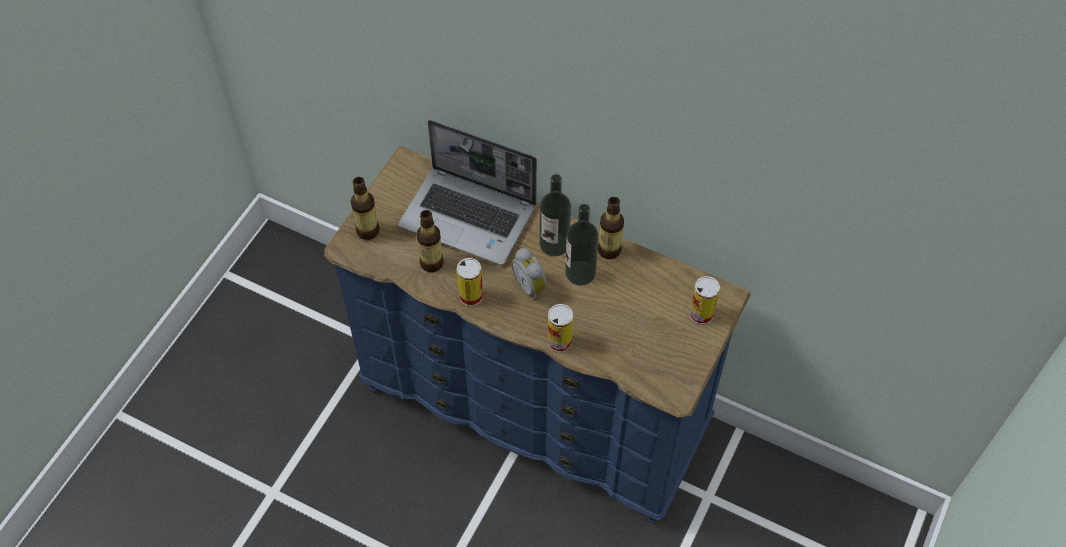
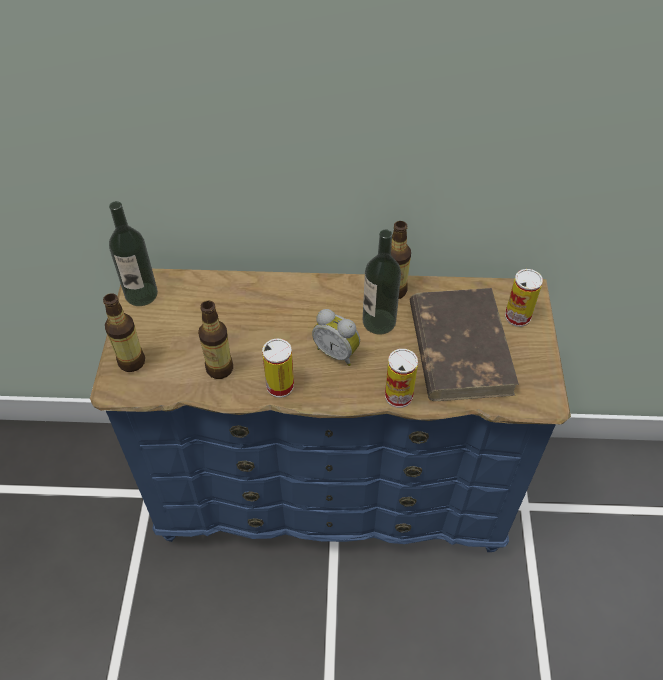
camera: 25 degrees left, 5 degrees down
(470, 217) = (236, 309): laptop -> none
(554, 244) = (337, 304): bottle -> bottle (141, 294)
(633, 321) = (459, 347): none -> brown book

